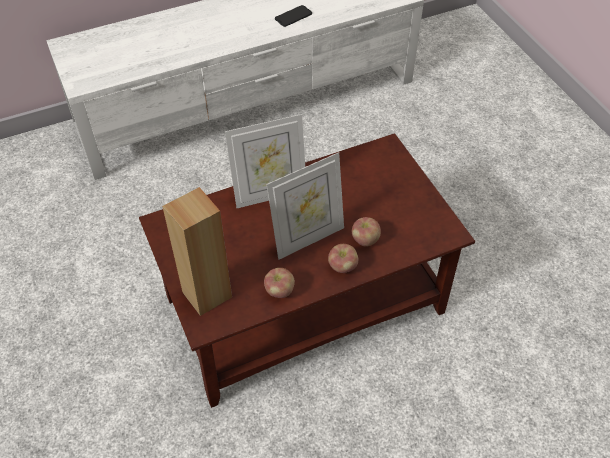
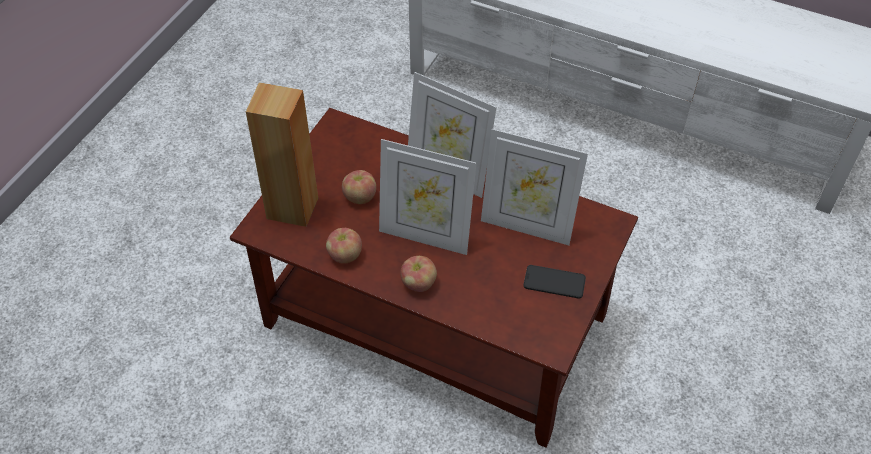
camera: 50 degrees right, 0 degrees up
(293, 16) = (703, 35): phone -> phone (554, 282)
(351, 184) = (527, 225): none -> picture frame
(365, 240) = (469, 280): apple -> apple (359, 197)

